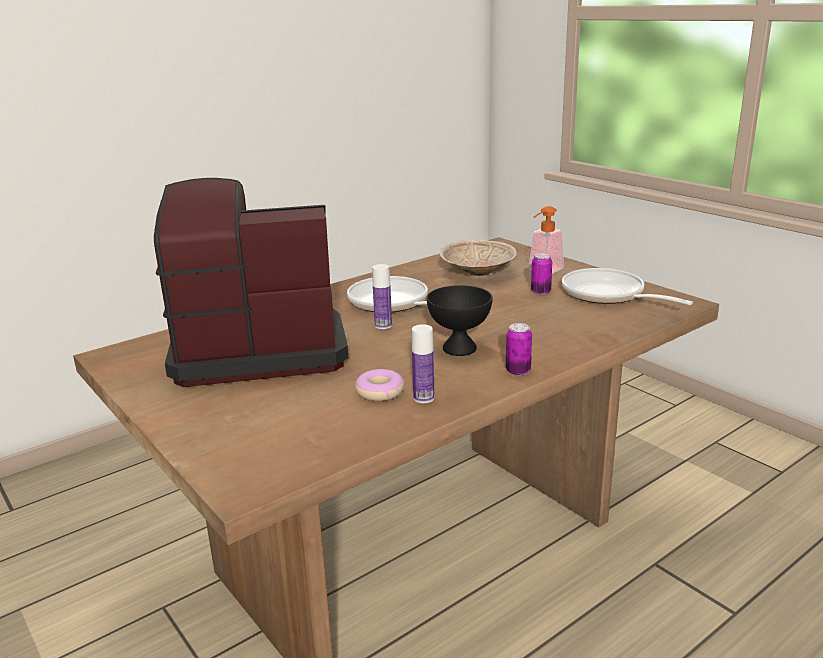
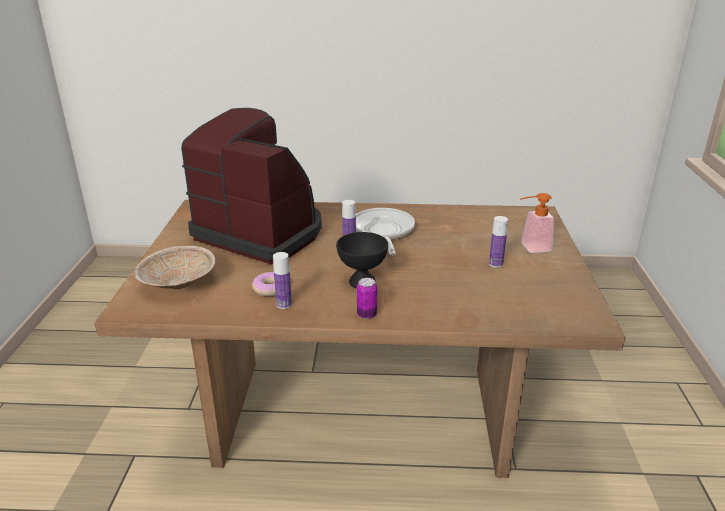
camera: 40 degrees right, 5 degrees up
(477, 273) = (479, 231): beige bowl -> beige bowl (177, 284)
(540, 292) = (495, 264): can -> bottle
(608, 295) = (542, 288): frying pan -> none

